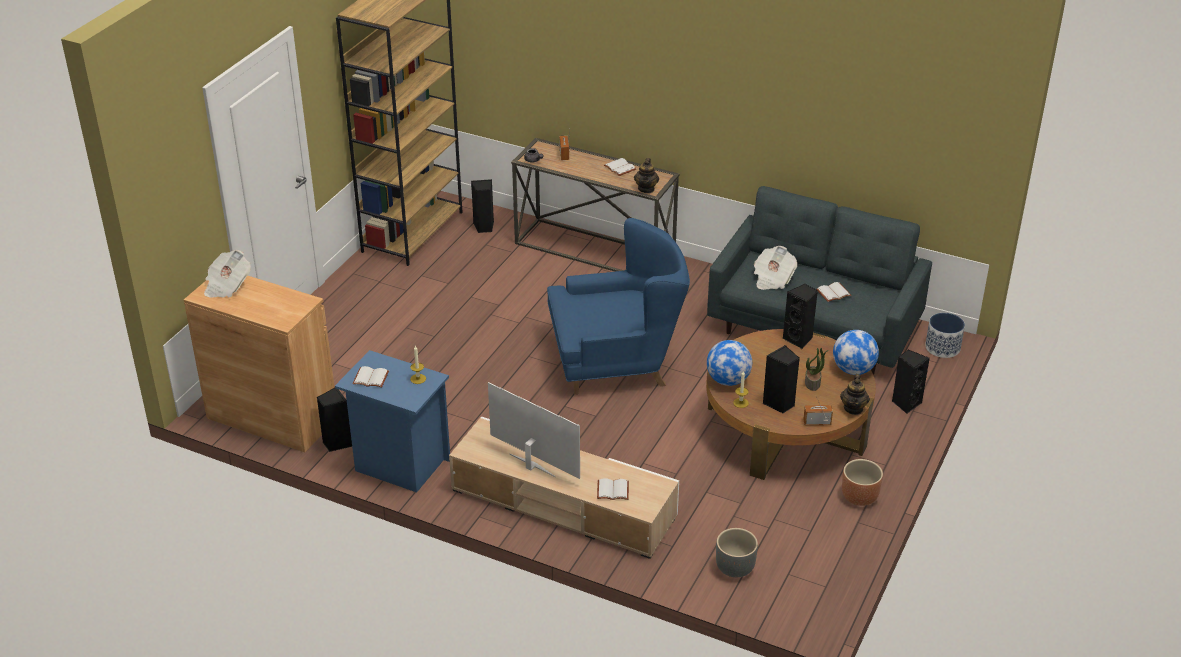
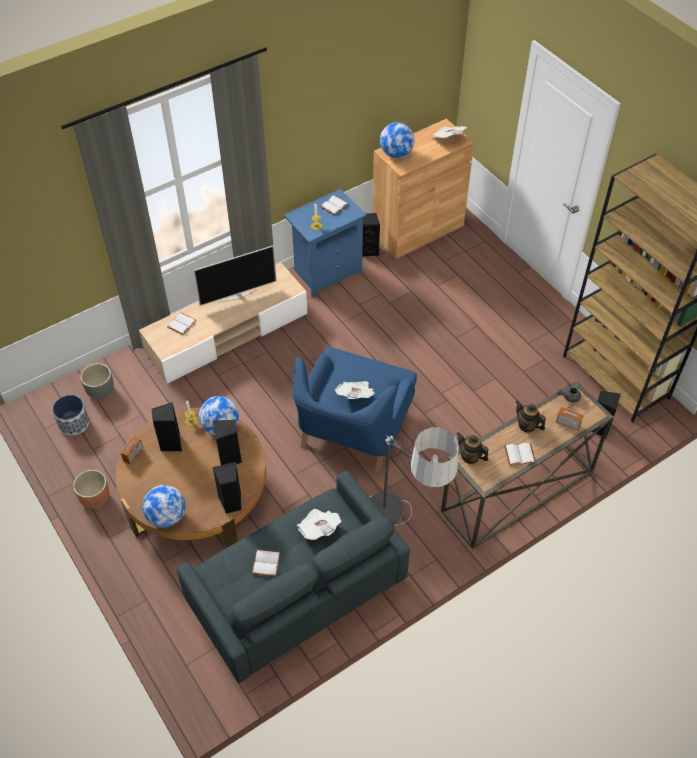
camera: 120 degrees right, 15 degrees up
(282, 313) = (396, 153): none -> globe
(612, 308) = (355, 396): none -> newspaper
(696, 294) = (404, 532): none -> floor lamp
(813, 383) = (174, 479): potted plant -> none
(853, 408) = (127, 487): teapot -> teapot (527, 425)
(906, 403) = (158, 600): black speaker -> black speaker (230, 458)
(942, 347) = (199, 686): planter -> planter (74, 423)

